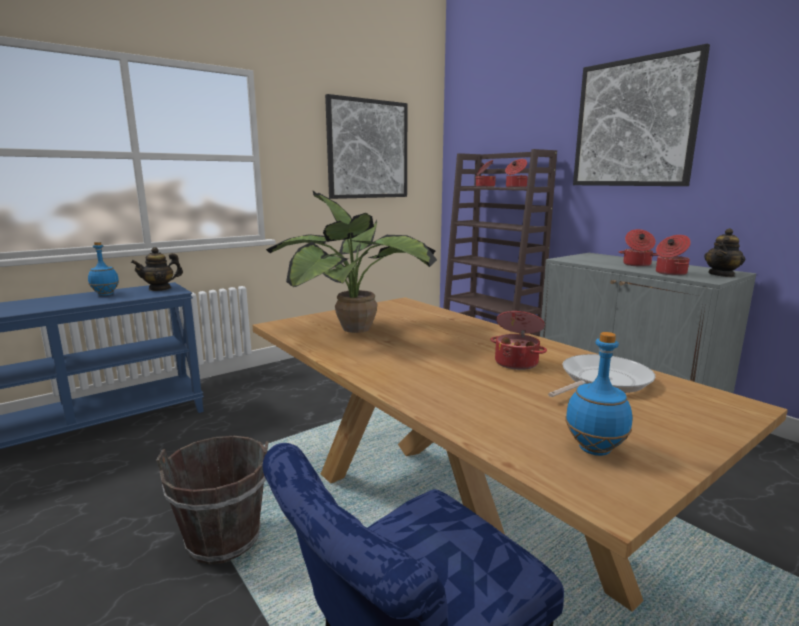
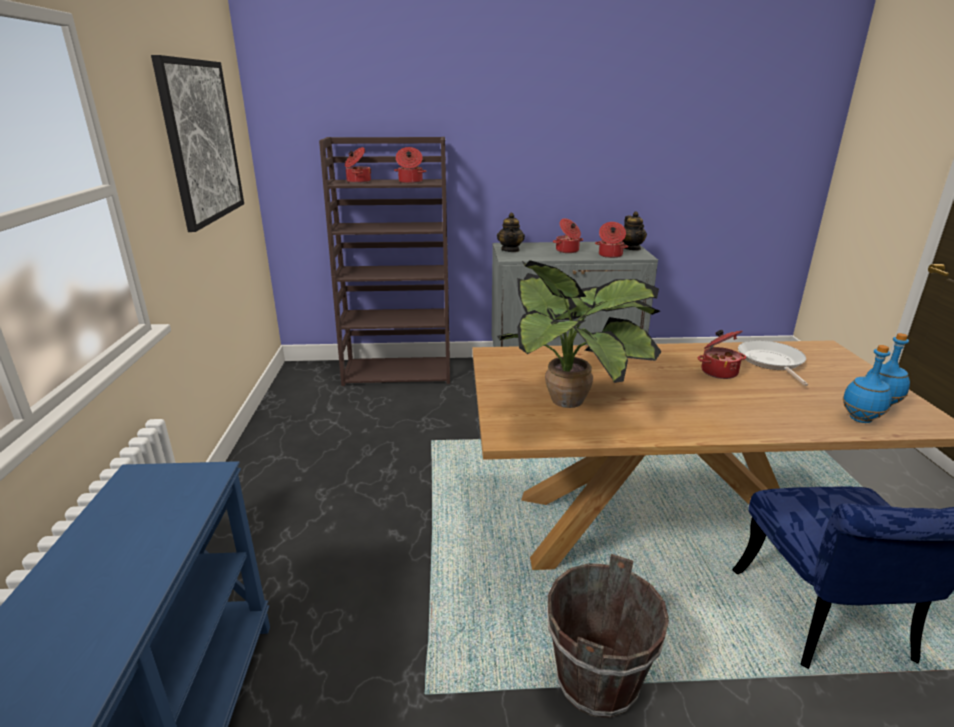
camera: 55 degrees left, 10 degrees up
(106, 294) = (105, 549): blue bottle -> blue bottle (859, 419)
(160, 288) = (158, 485): teapot -> teapot (510, 250)
(634, 123) = (526, 113): picture -> none

